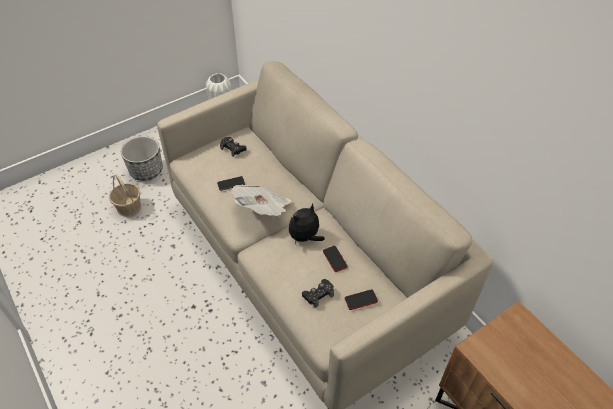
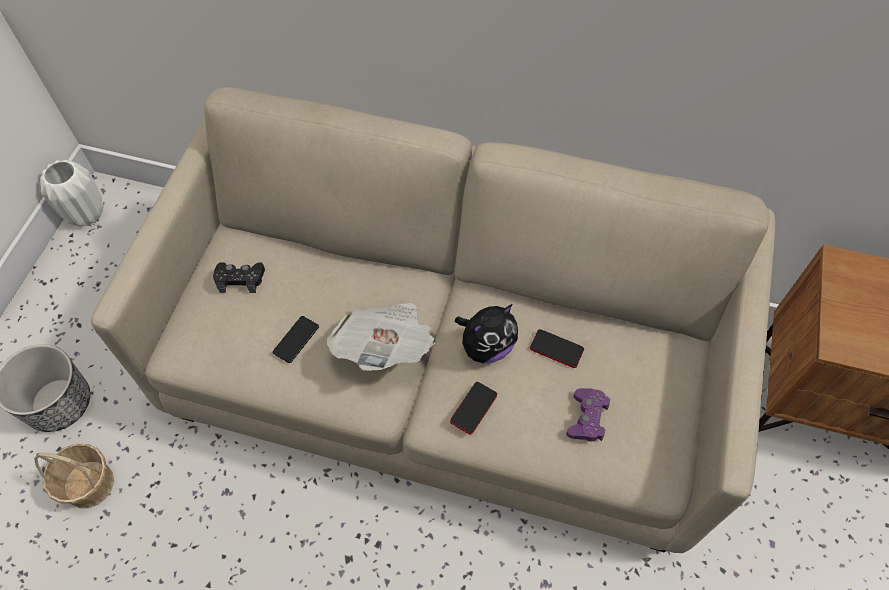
camera: 40 degrees left, 10 degrees up
(305, 237) = (486, 346): plush toy -> plush toy turned 135 degrees counterclockwise
(318, 294) = (587, 418): black game controller -> purple game controller
(361, 300) = (644, 382): phone -> phone (473, 408)

